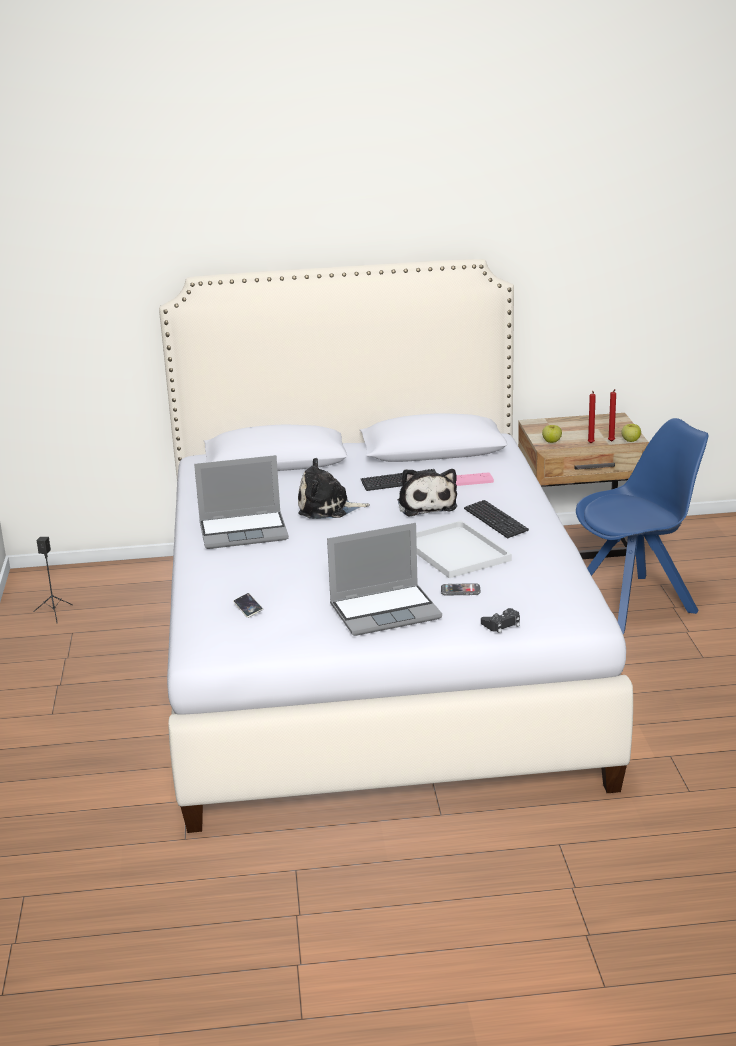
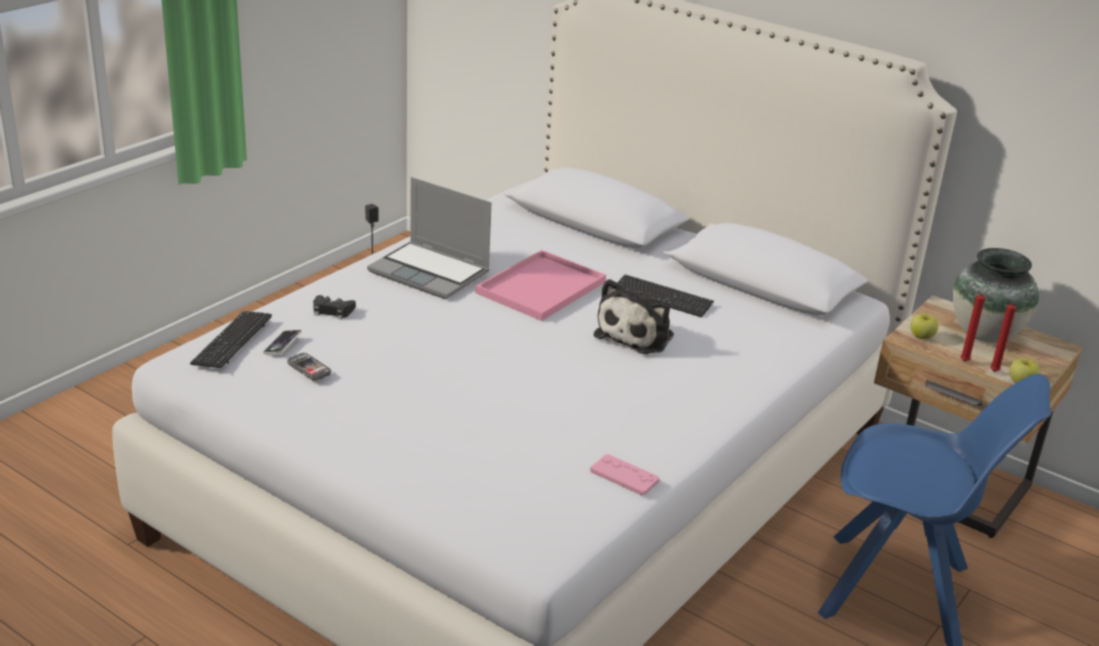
camera: 40 degrees right, 5 degrees up
(327, 508) = (541, 288): plush toy -> pink tray
(386, 611) = (377, 419): laptop -> none
(457, 552) = (564, 400): white tray -> none
(460, 591) = (484, 442): phone -> phone (309, 368)
(472, 480) = (734, 333): pink game controller -> pink game controller (624, 476)
(495, 521) = (668, 389): keyboard -> keyboard (232, 341)
(502, 624) = (445, 502): black game controller -> black game controller (332, 311)
(576, 427) = (984, 334): none -> vase

